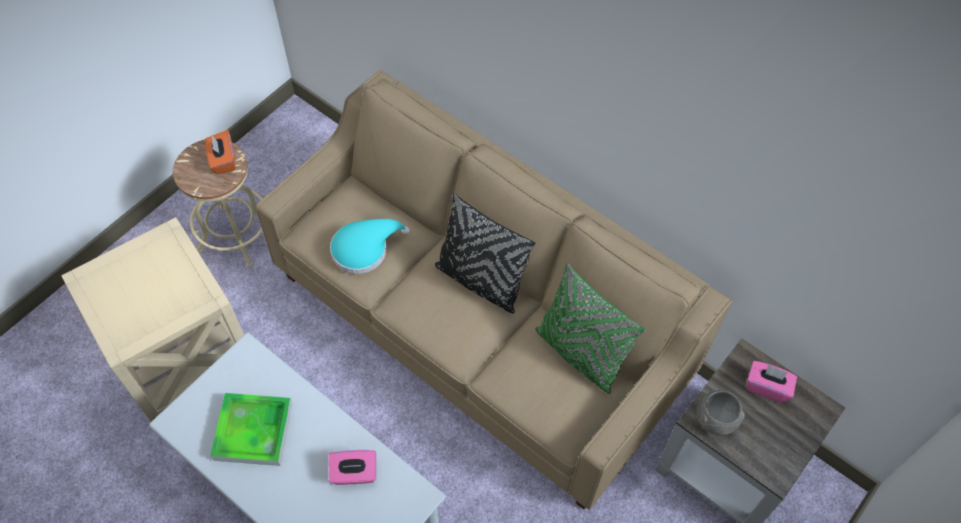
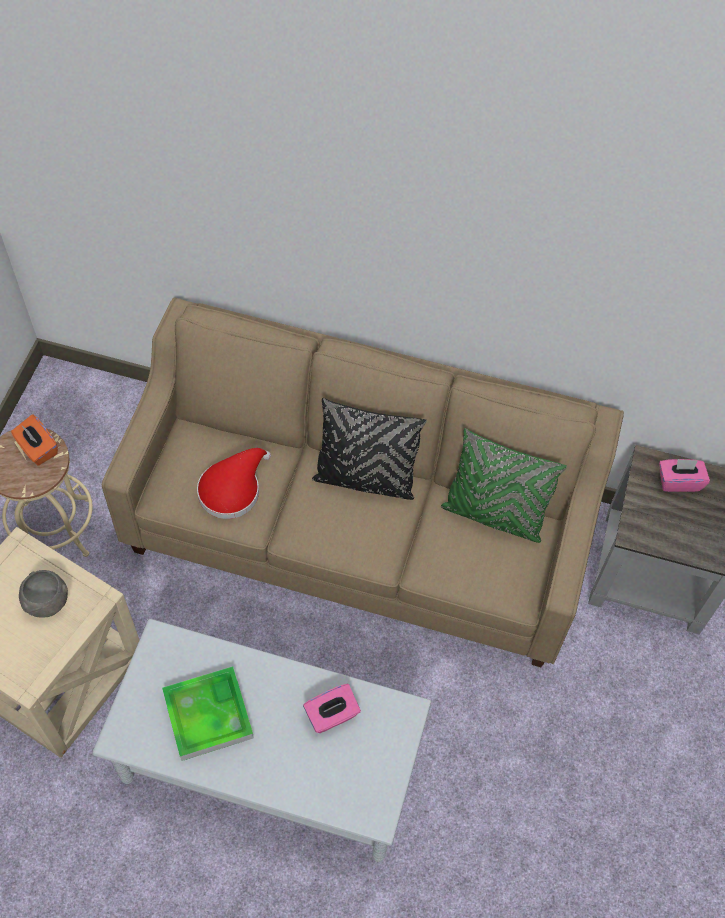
camera: 25 degrees left, 0 degrees up
(364, 249) = (232, 489): turquoise hat -> red hat
(716, 421) = (649, 530): grey bowl -> grey bowl (48, 603)

